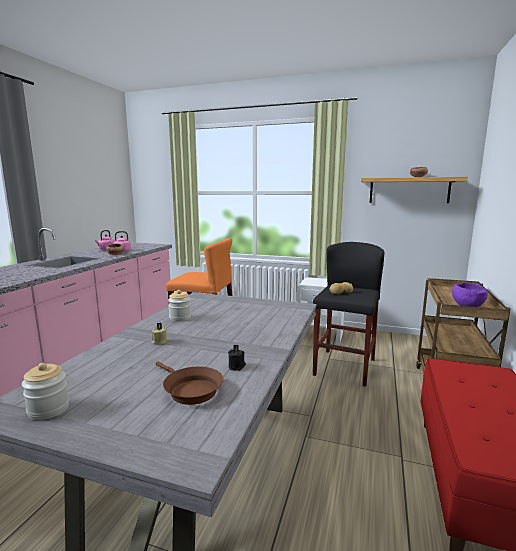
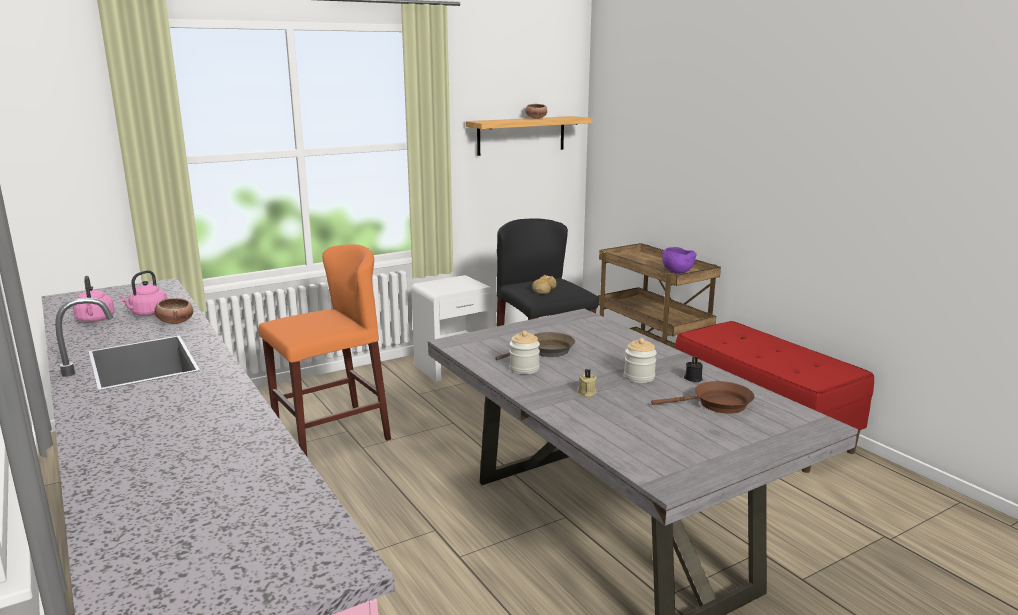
camera: 50 degrees left, 5 degrees up
(48, 409) = (690, 462): jar -> jar (639, 377)
(218, 315) = (546, 351): none -> brown frying pan

